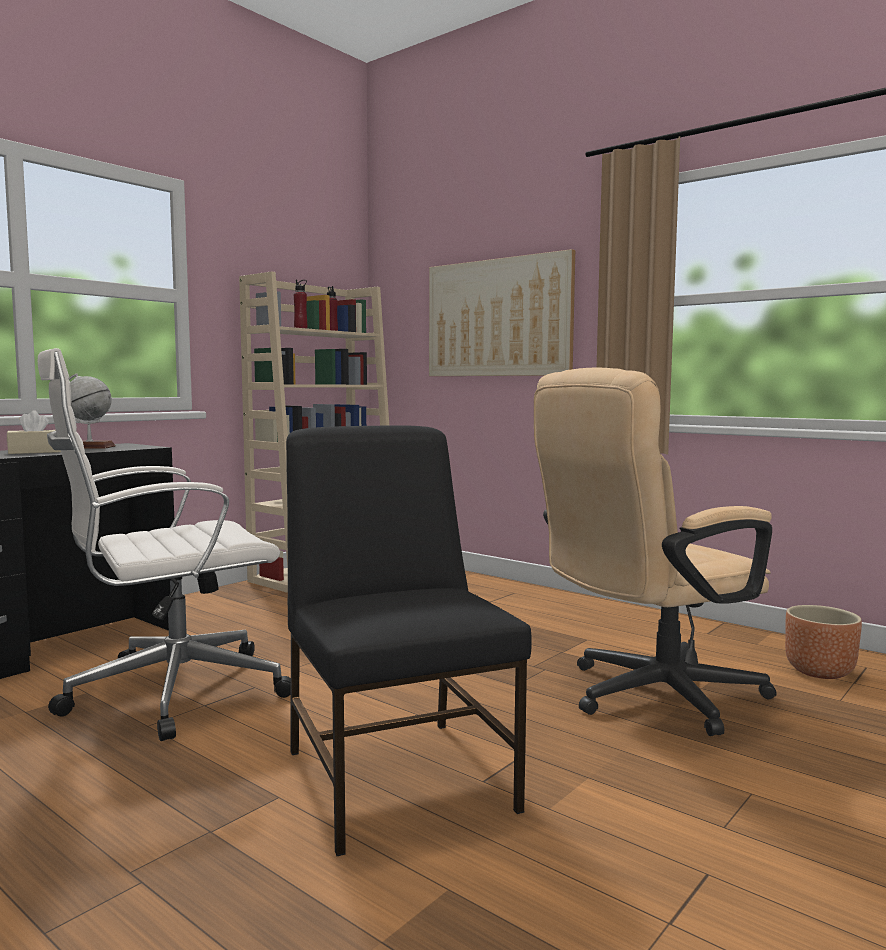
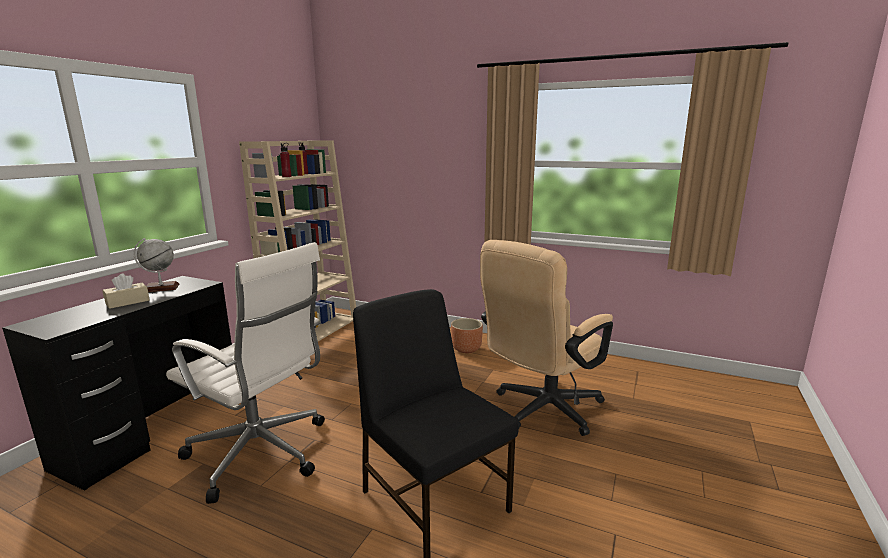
camera: 15 degrees left, 10 degrees up
(170, 692) = (261, 454): white office chair -> white office chair turned 105 degrees counterclockwise
(498, 318) = (416, 164): picture -> none
(820, 672) = (617, 378): brown planter -> brown planter (466, 349)

